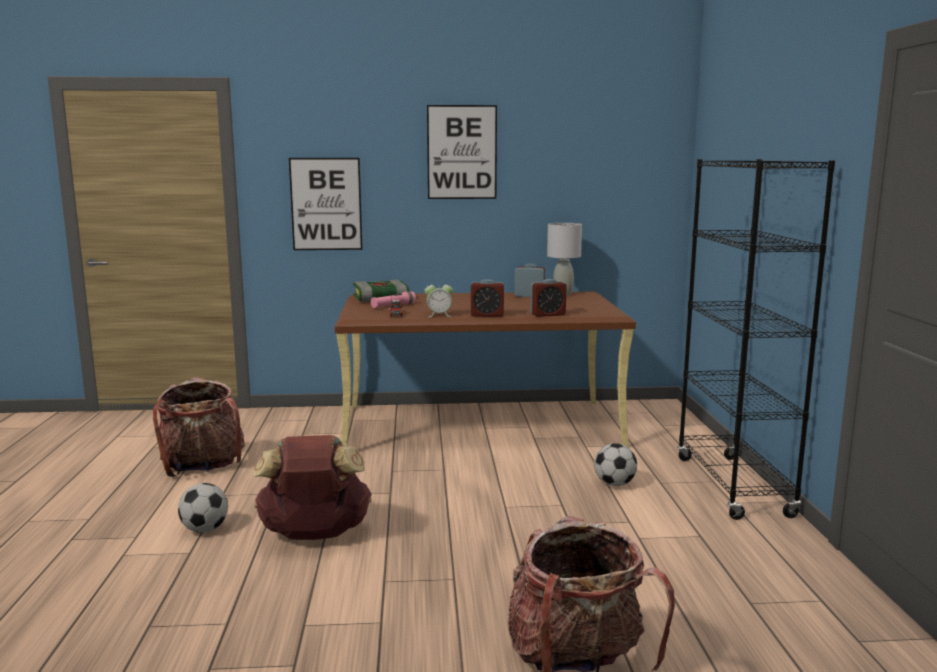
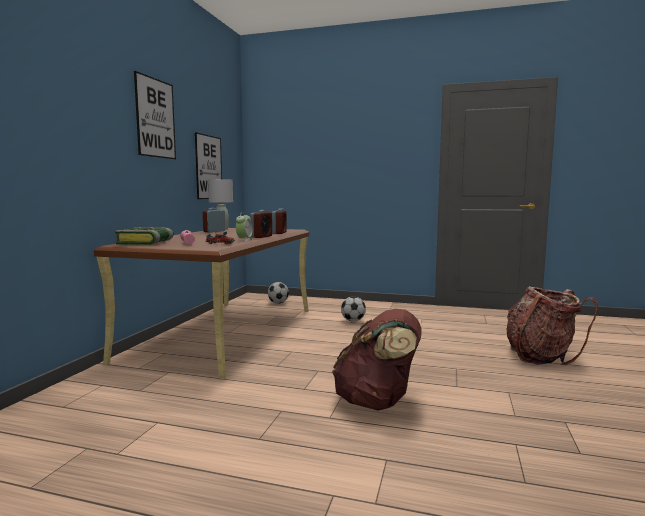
camera: 70 degrees left, 5 degrees down
(203, 467) = (164, 448): backpack -> none
(204, 530) = (339, 451): football -> football (278, 303)
(326, 204) = (65, 151): picture -> picture (208, 167)
(733, 487) = (373, 305): black bookcase -> none

